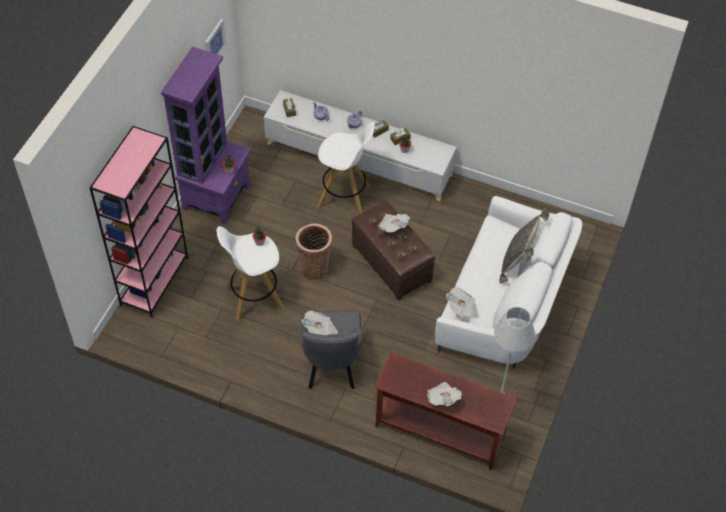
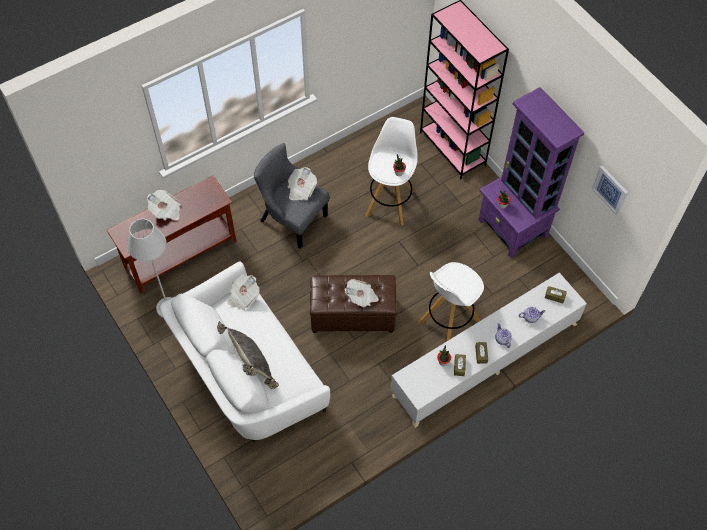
camera: 125 degrees right, 5 degrees up
(314, 267) = (390, 258): basket -> none

